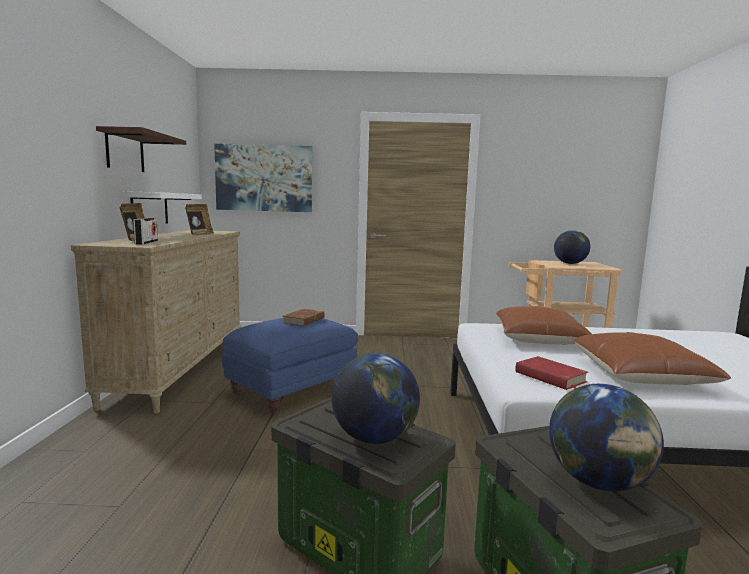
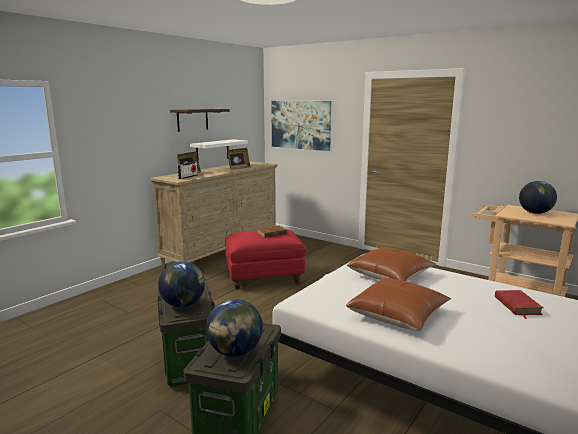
camera: 35 degrees right, 5 degrees up
(293, 389) = (265, 277): blue ottoman -> red ottoman
(550, 377) = (327, 300): red book -> red book (517, 305)

